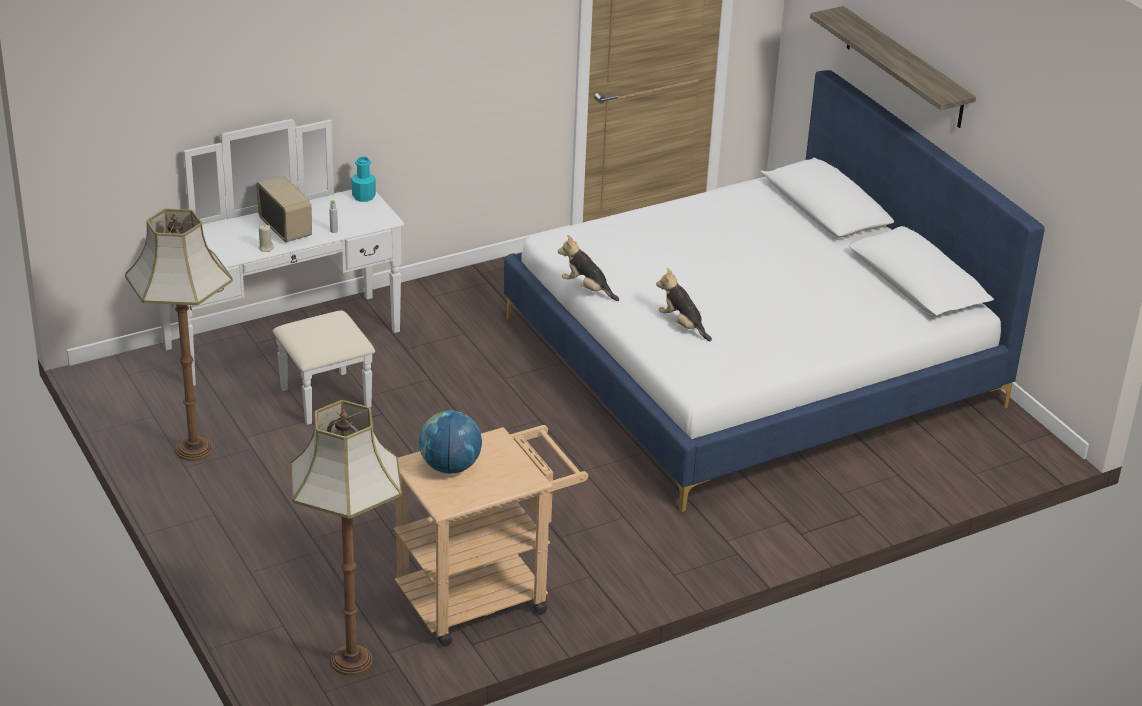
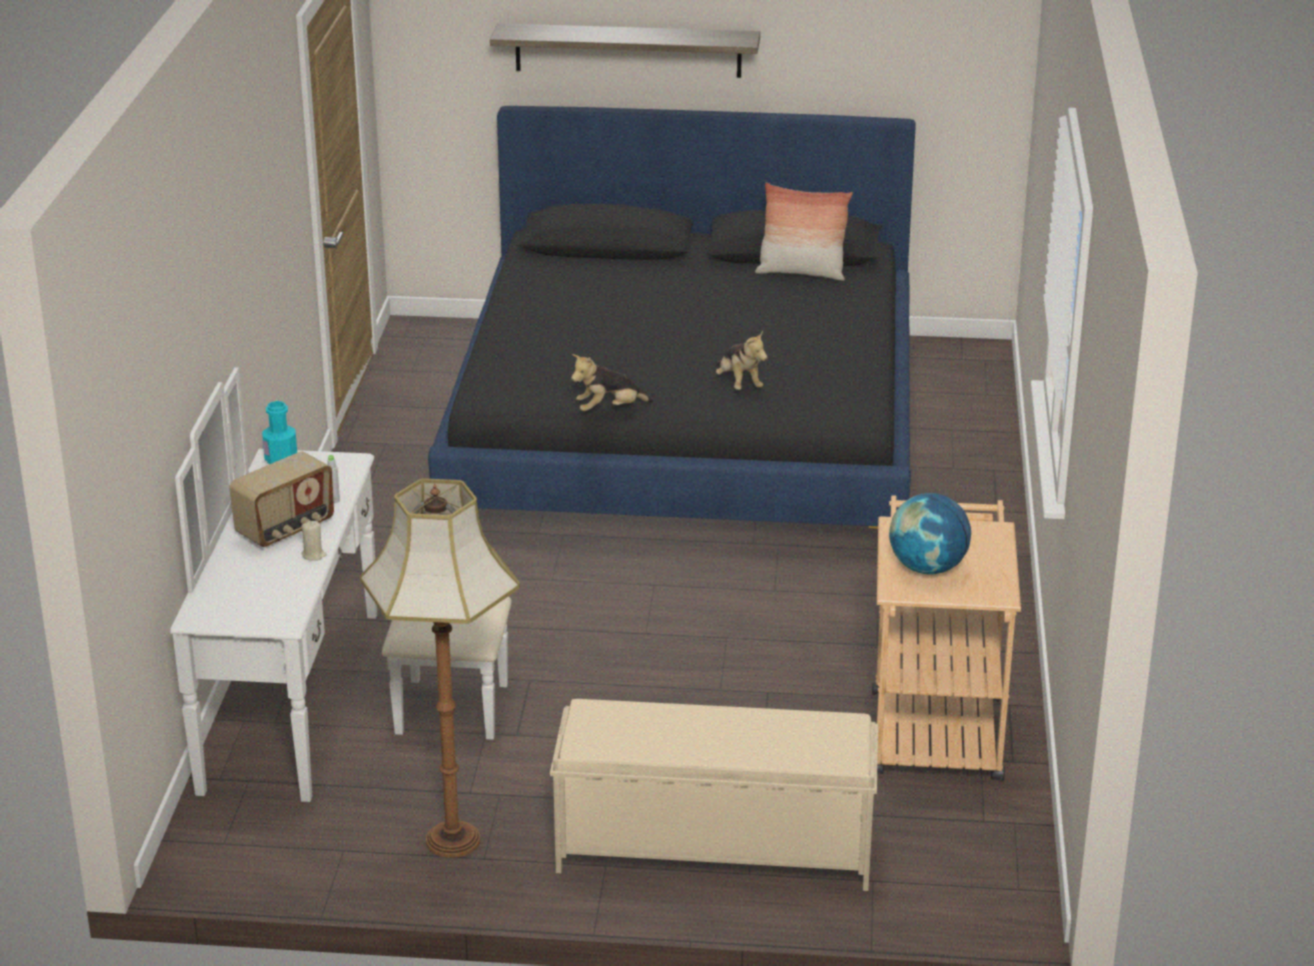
camera: 55 degrees left, 5 degrees down
(264, 549) = (712, 849): none -> beige bench
(286, 228) = (286, 529): radio -> radio turned 135 degrees clockwise
(351, 662) = (979, 853): floor lamp -> none
(682, 325) = (739, 384): plush toy -> plush toy turned 105 degrees counterclockwise
(751, 362) = (687, 432): white bed -> black bed
(886, 295) = (801, 273): none -> pillow

